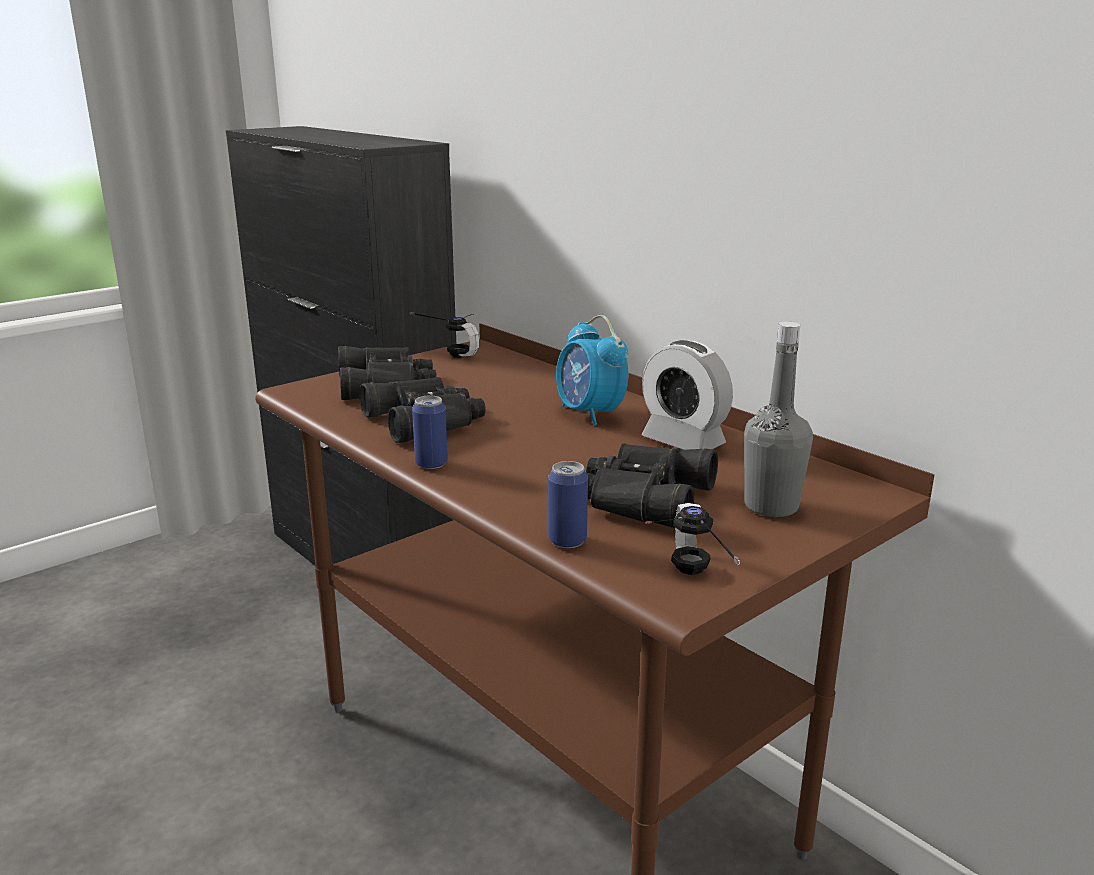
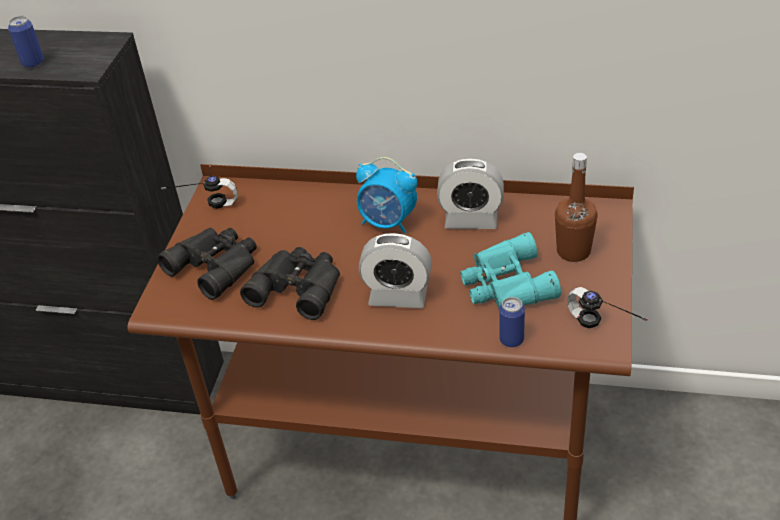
camera: 35 degrees left, 20 degrees up
(431, 463) = (358, 325): can -> can (33, 63)
(506, 461) = (398, 296): none -> alarm clock
(639, 498) = (505, 284): black binoculars -> turquoise binoculars
(771, 506) = (573, 251): grey bottle -> brown bottle

